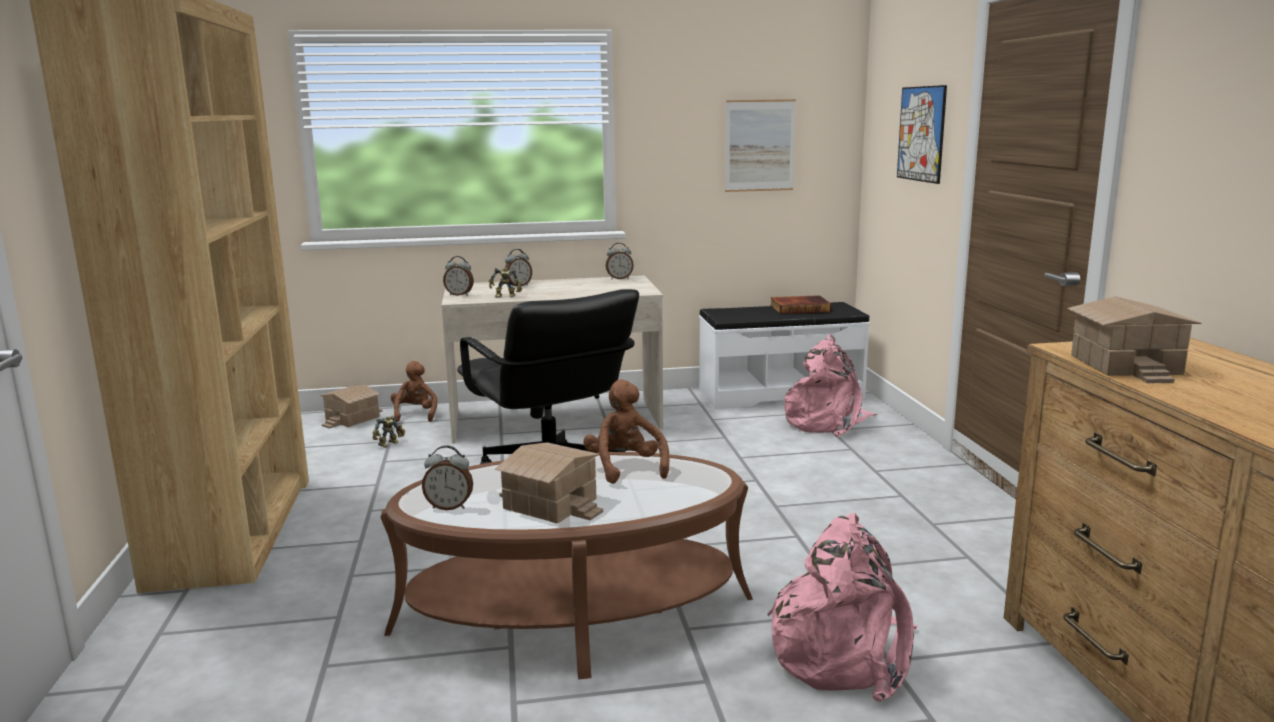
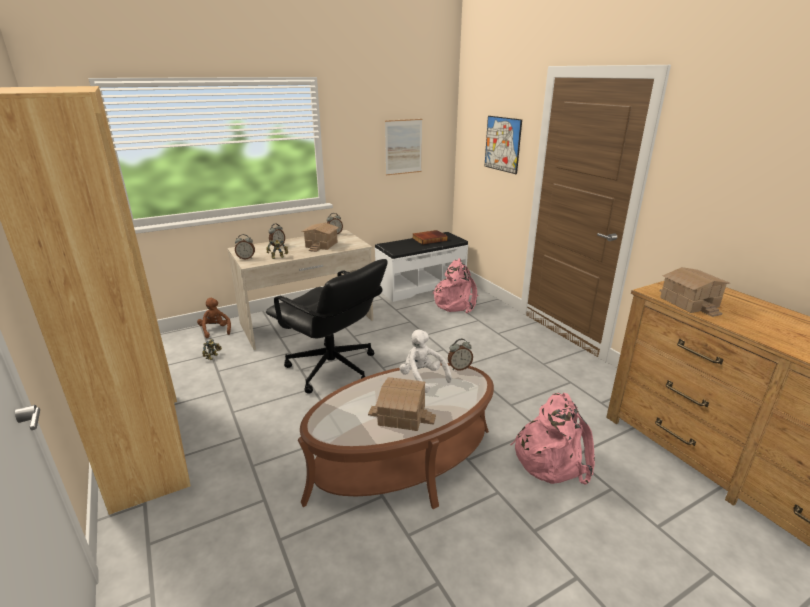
camera: 20 degrees left, 10 degrees up
(353, 418) = (174, 339): toy house -> toy house (322, 245)
(449, 507) = (344, 430): alarm clock -> alarm clock (459, 368)
(625, 468) = (422, 378): brown plush toy -> white plush toy

